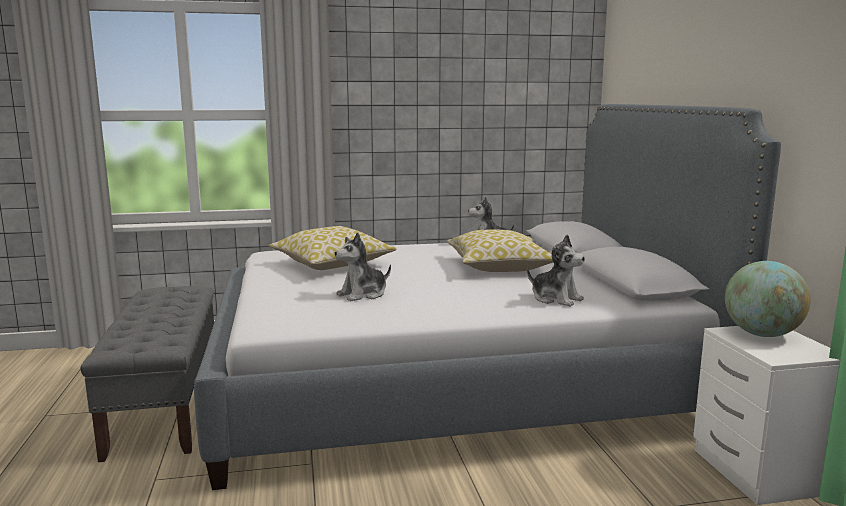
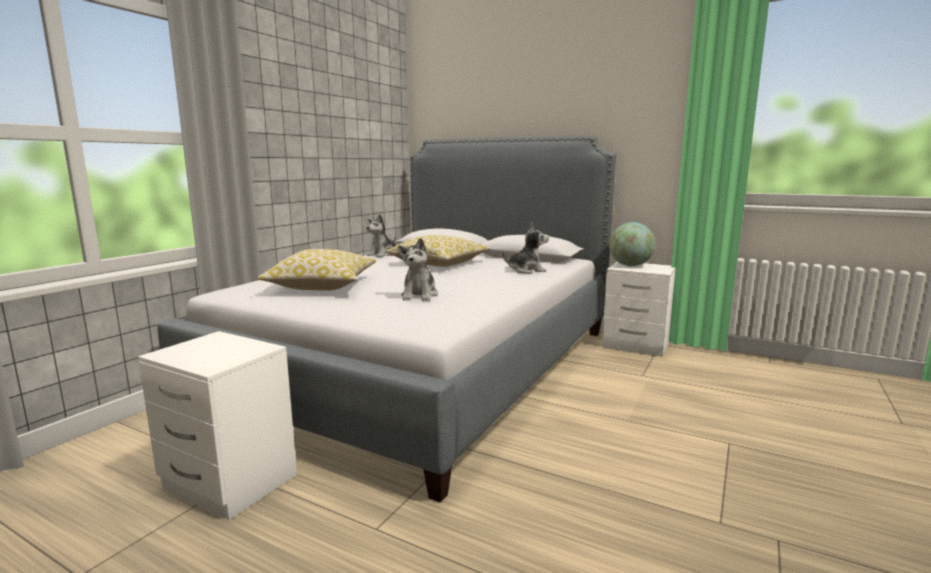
camera: 50 degrees left, 0 degrees up
(166, 404) = (229, 483): grey bench -> white nightstand

